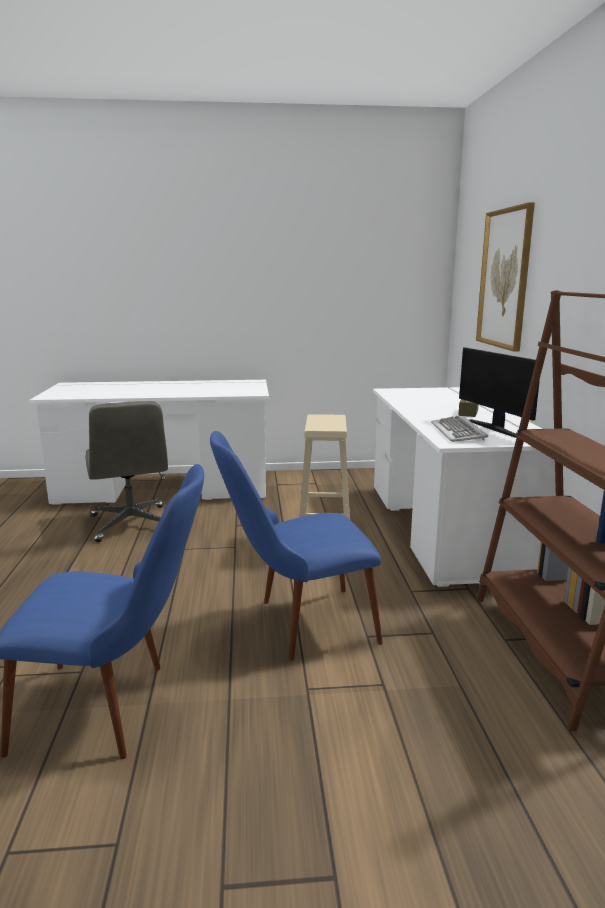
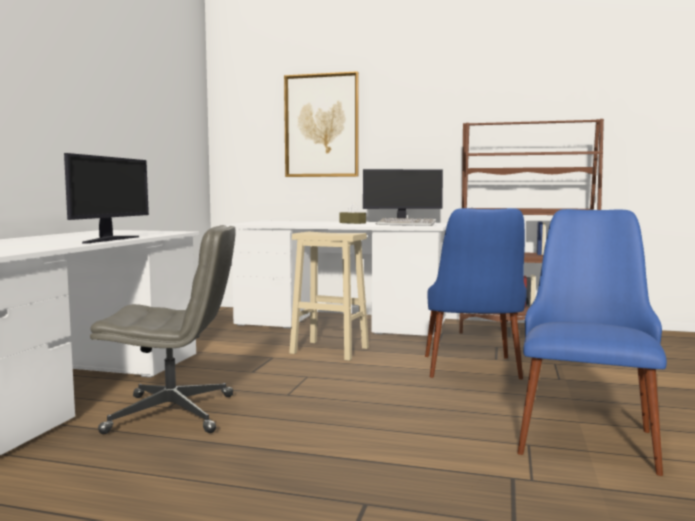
camera: 70 degrees left, 10 degrees down
(164, 394) = (110, 240): none -> monitor

